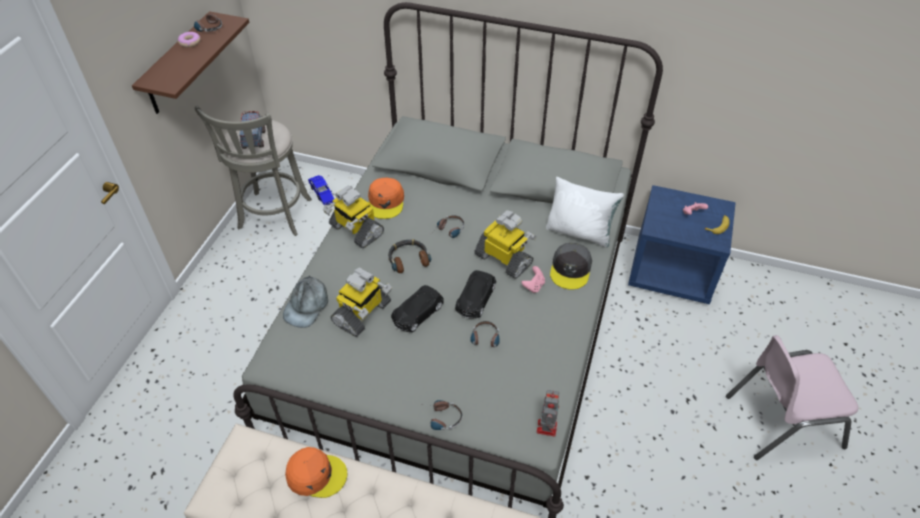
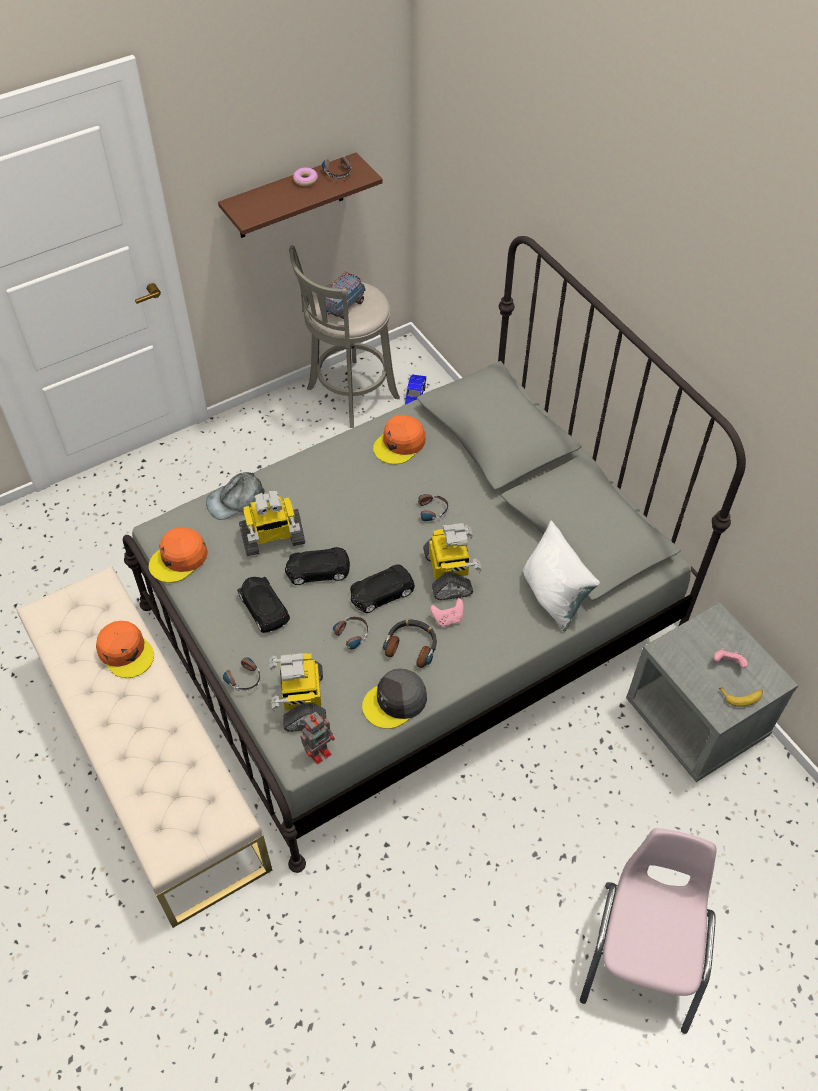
camera: 40 degrees right, 5 degrees up
(306, 372) = (179, 559): none -> orange cap
(355, 230) = (344, 455): toy robot -> toy robot (302, 700)
(405, 362) = (263, 607): none -> black toy car
(408, 259) = (362, 514): headphones -> headphones (411, 645)
(571, 269) = (502, 628): grey cap -> grey cap (395, 702)
(672, 272) = (696, 720): blue nightstand -> grey nightstand
(782, 420) = (643, 954): pink chair -> pink chair turned 75 degrees clockwise

